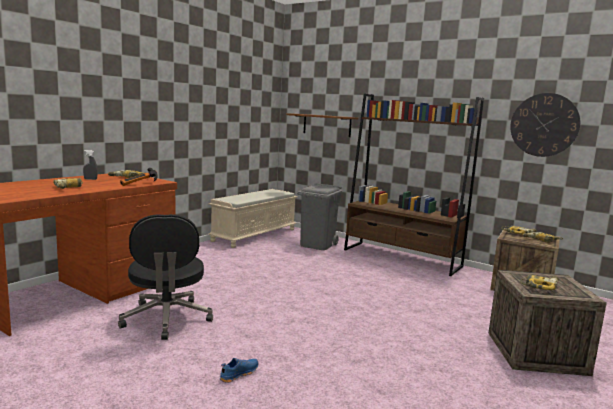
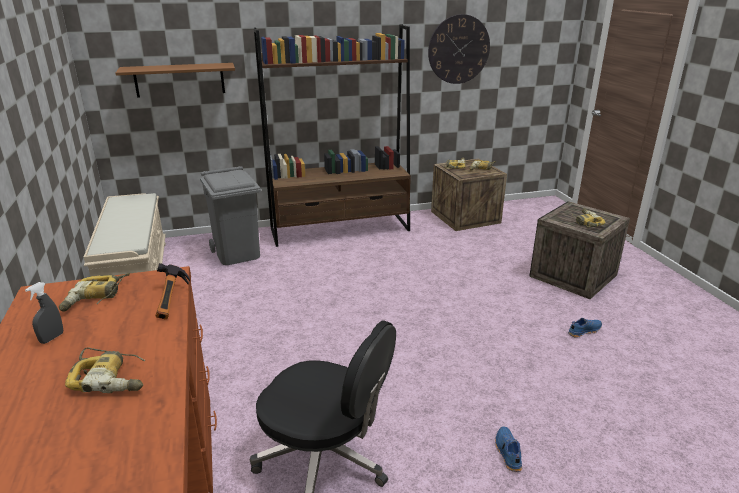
camera: 50 degrees left, 15 degrees up
(450, 376) = (583, 331): none -> blue shoe

